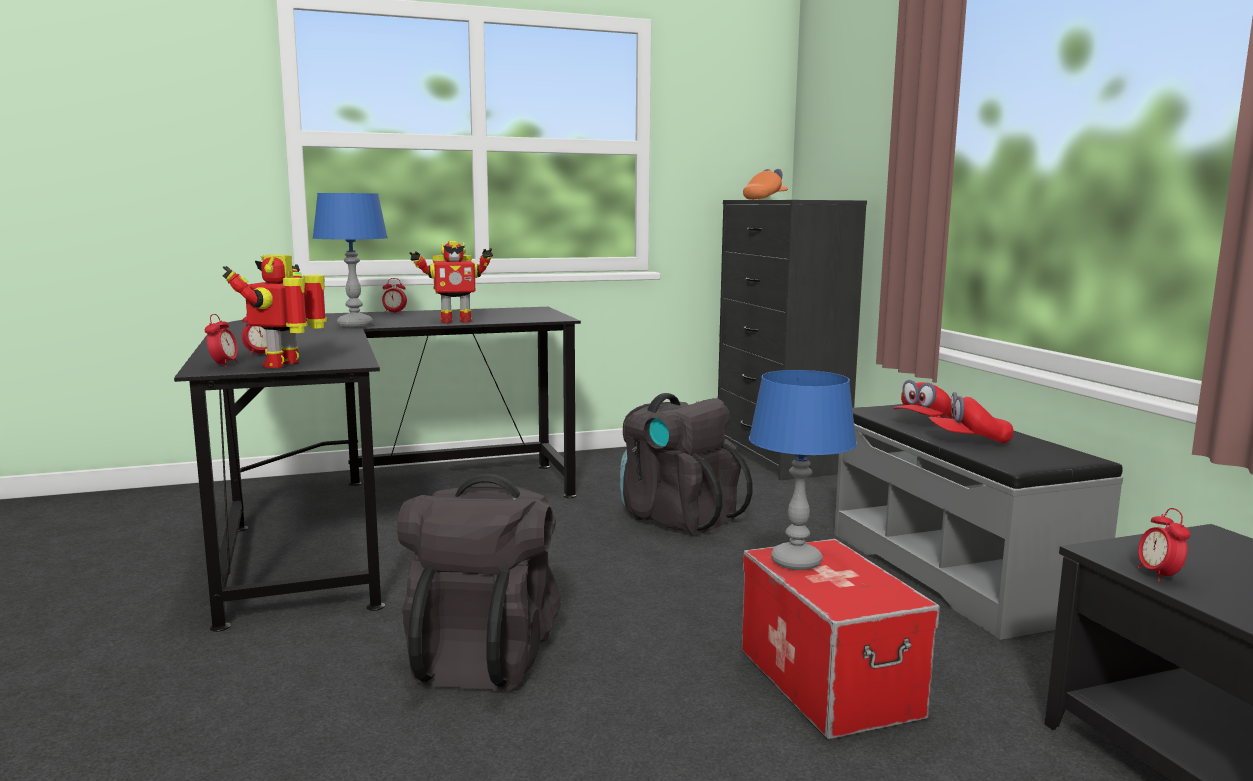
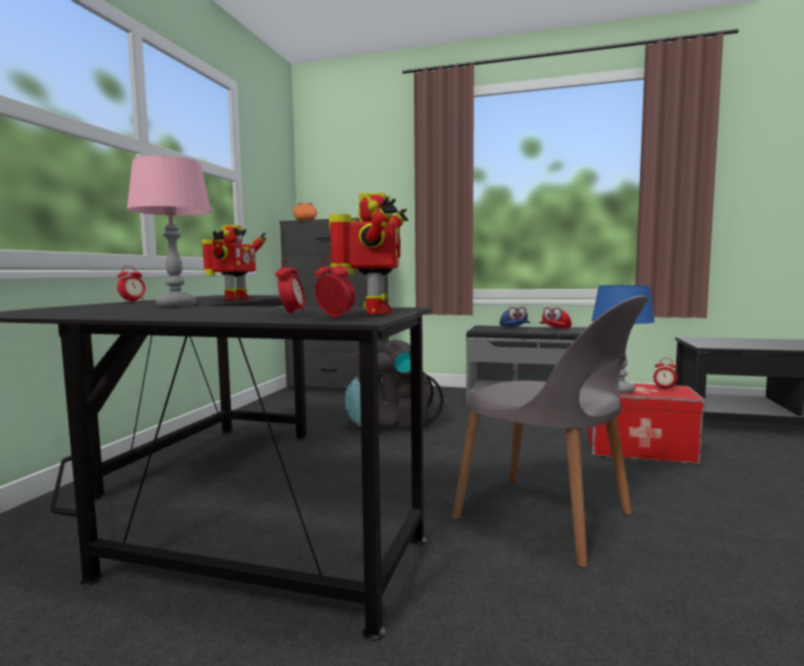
camera: 55 degrees left, 5 degrees down
(286, 364) = (374, 313): toy robot -> toy robot turned 135 degrees counterclockwise
(354, 325) = (176, 305): blue table lamp -> pink table lamp
(484, 654) = (547, 518): black backpack -> grey chair
(923, 422) = (514, 329): red cap -> blue cap
(1158, 575) = (737, 346): alarm clock -> alarm clock (664, 389)

